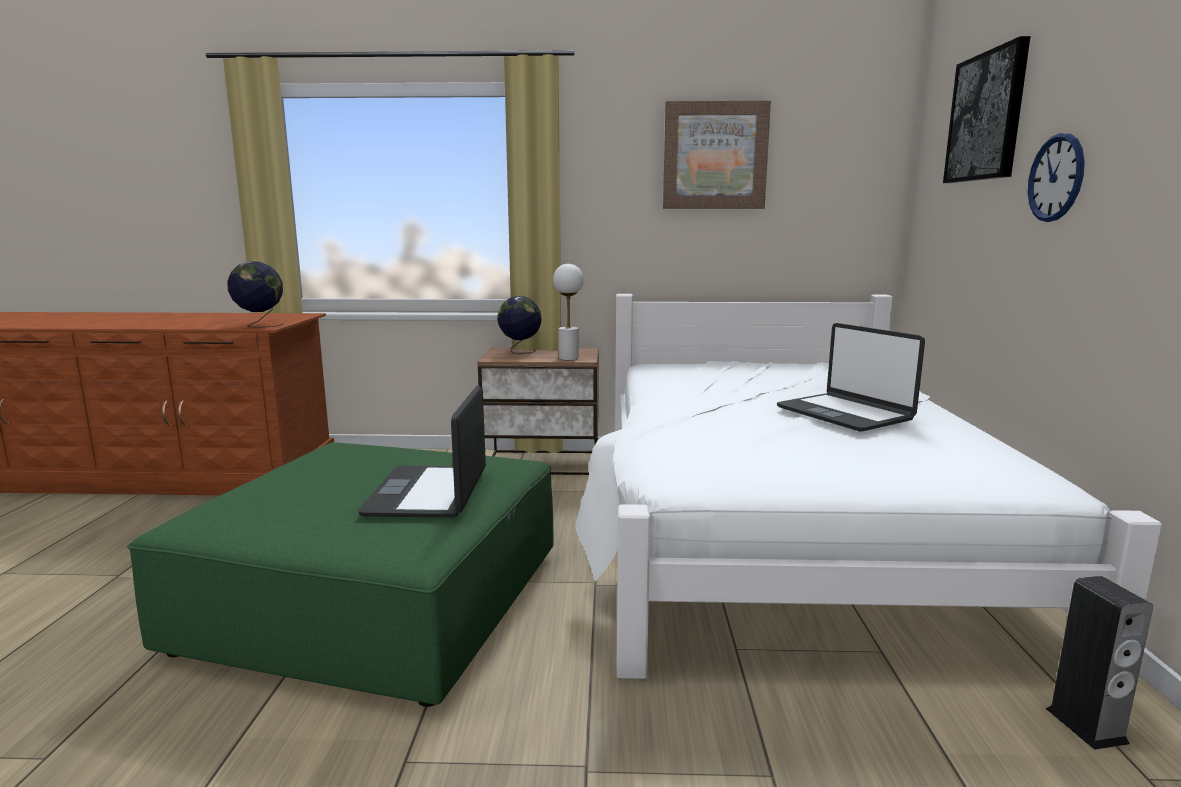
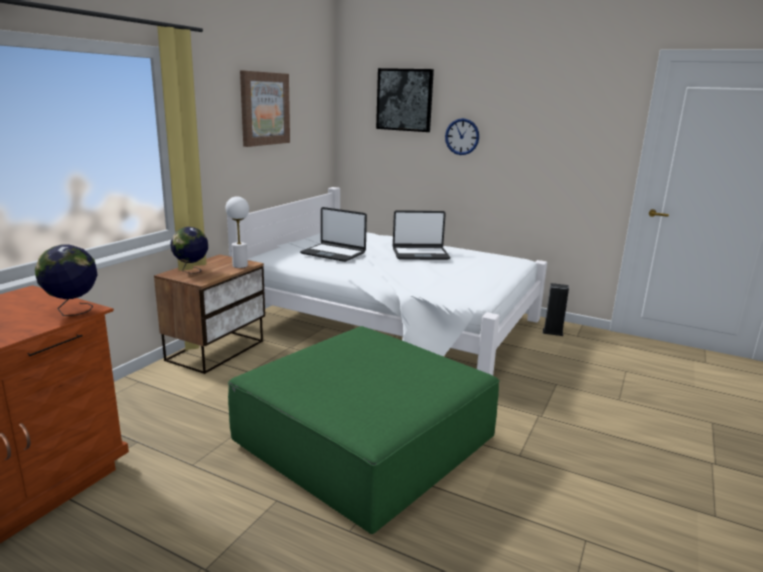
camera: 65 degrees left, 5 degrees up
(429, 493) = (393, 358): laptop -> laptop (333, 253)

